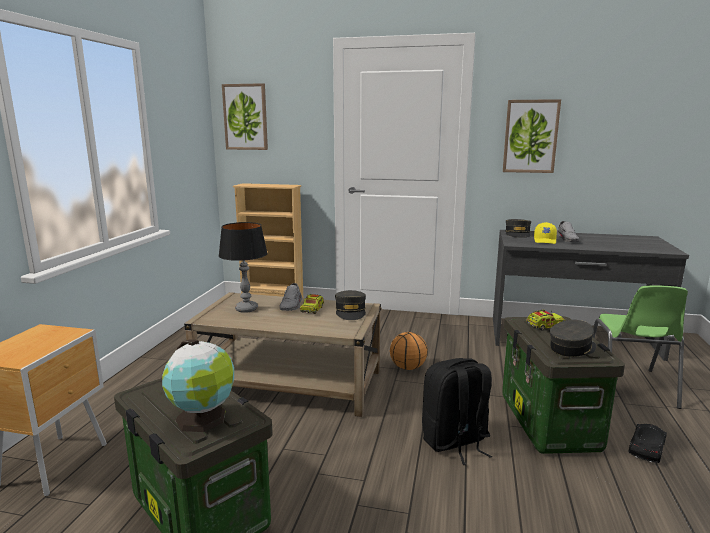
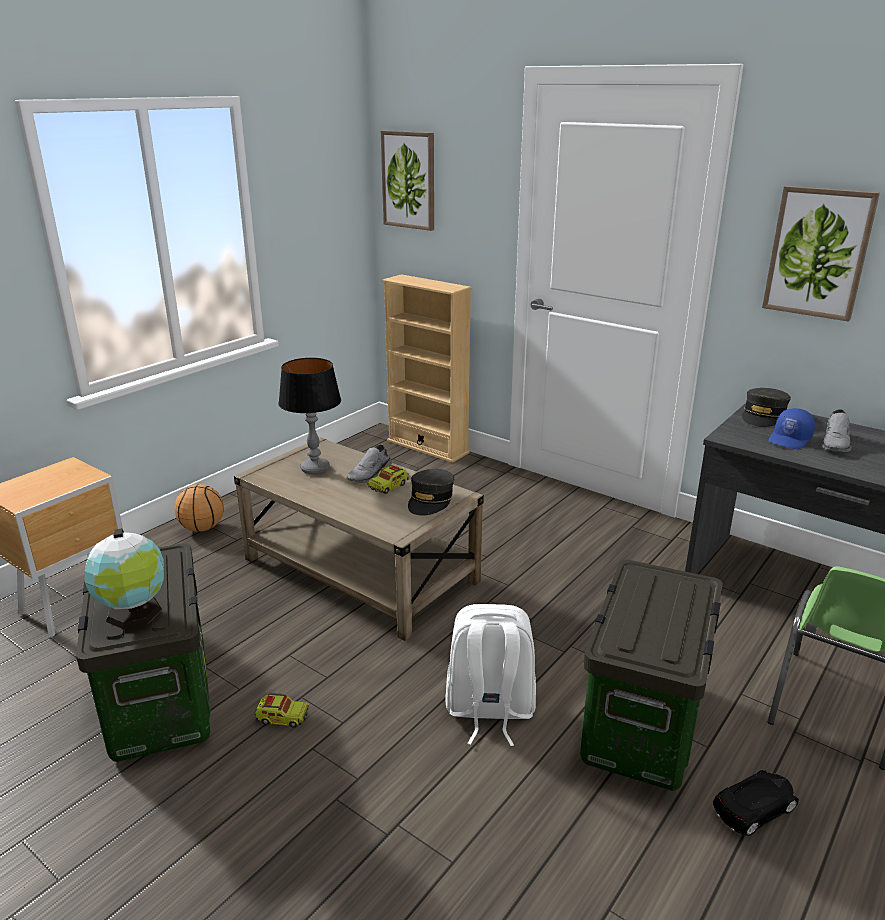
camera: 25 degrees right, 10 degrees up
(407, 367) = (522, 586): basketball -> basketball (202, 528)
(455, 442) = (489, 710): black backpack -> white backpack
(544, 326) = (658, 590): toy truck -> toy truck (282, 717)
(545, 241) = (790, 439): yellow cap -> blue cap
(572, 348) = (652, 637): grey cap -> none

